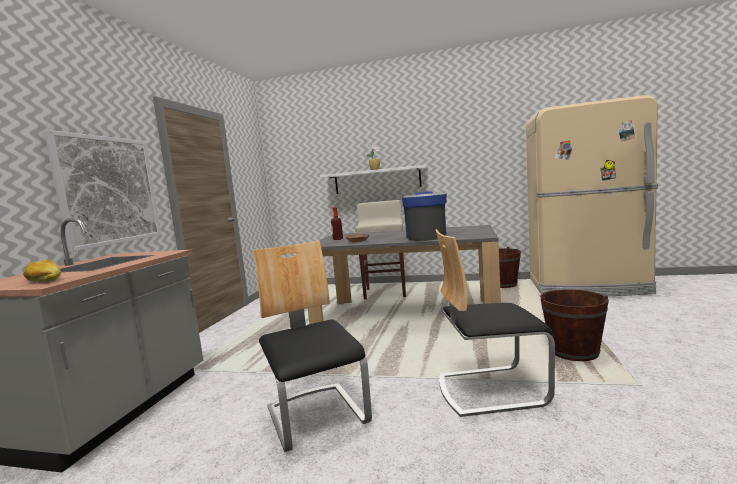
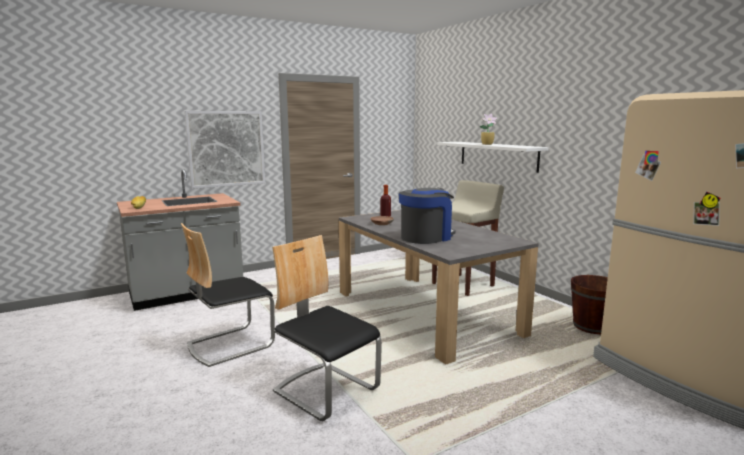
camera: 45 degrees right, 5 degrees up
(317, 415) = (230, 344): chair -> chair turned 150 degrees counterclockwise
(573, 352) = (449, 412): brown bucket -> none

